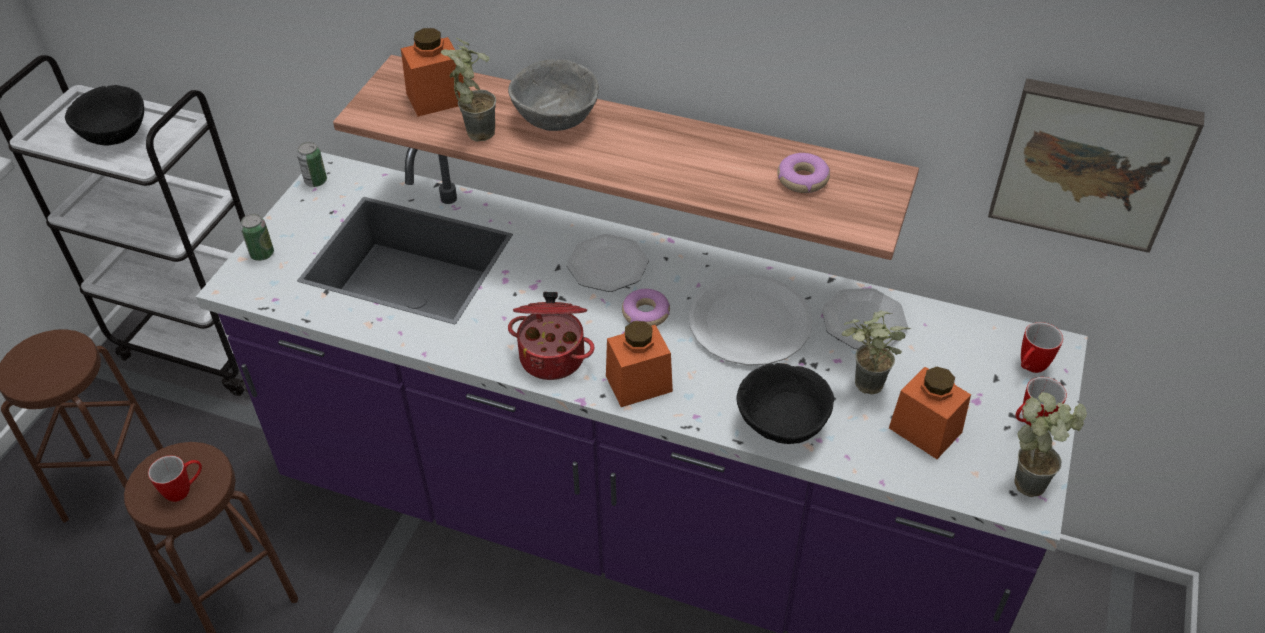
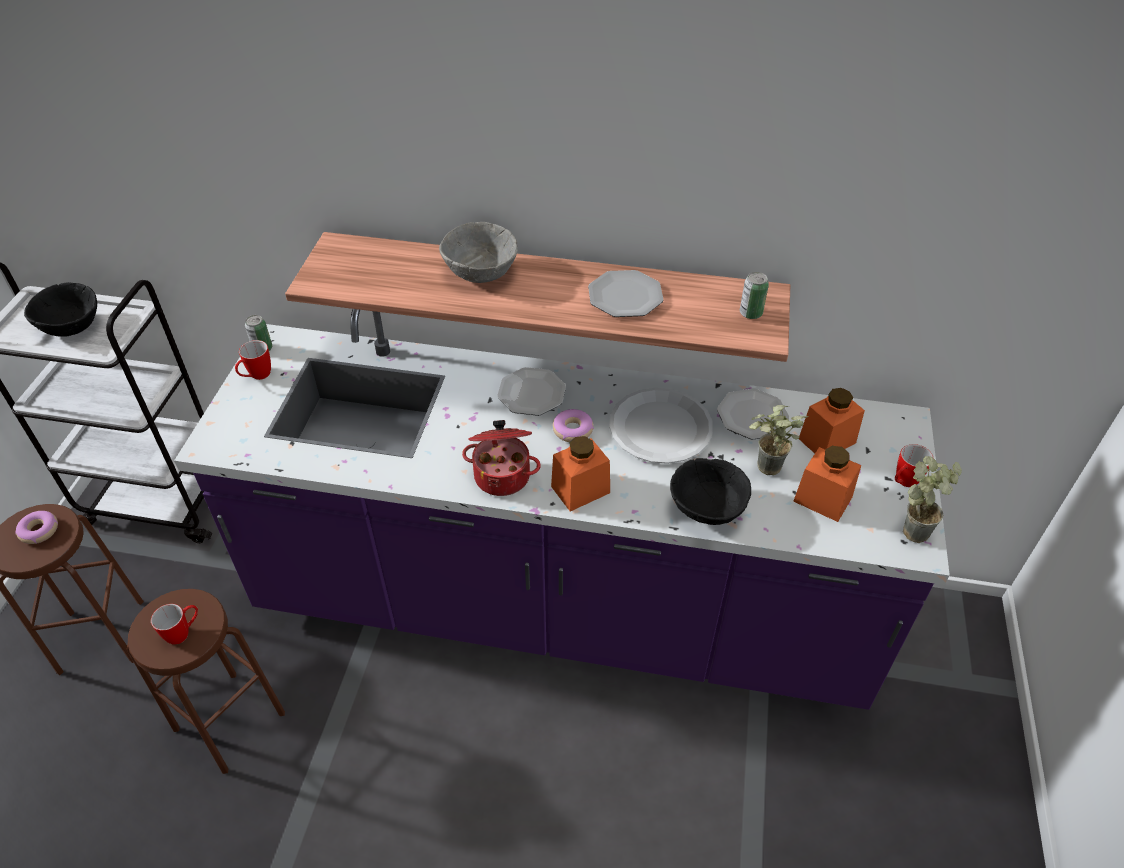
camera: 10 degrees left, 0 degrees up
(262, 254) = (227, 416): can -> can (750, 313)
(437, 98) = (373, 265): orange jar -> orange jar (827, 441)
(474, 130) = (412, 289): potted plant -> none
(716, 162) = (625, 296): none -> plate
(802, 179) = (699, 303): donut -> donut (39, 531)
(1029, 368) = (891, 439): mug -> mug (256, 377)
(1090, 161) = (933, 265): picture -> none

